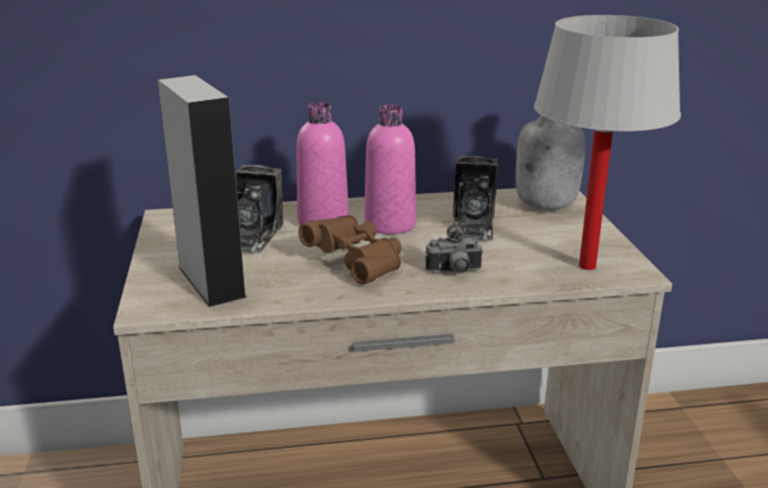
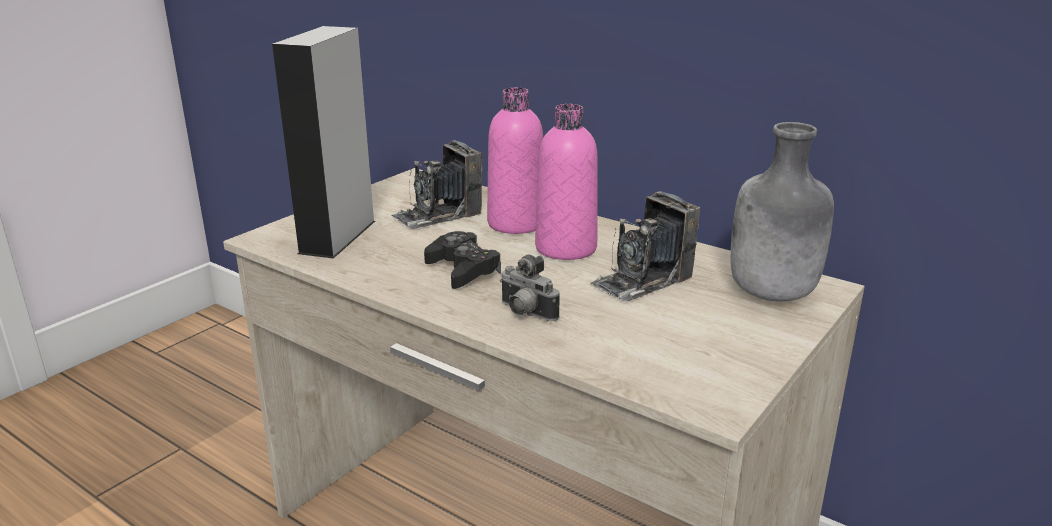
camera: 45 degrees right, 0 degrees up
(357, 264) = (462, 269): brown binoculars -> black game controller
(587, 266) = (674, 372): white table lamp -> none

